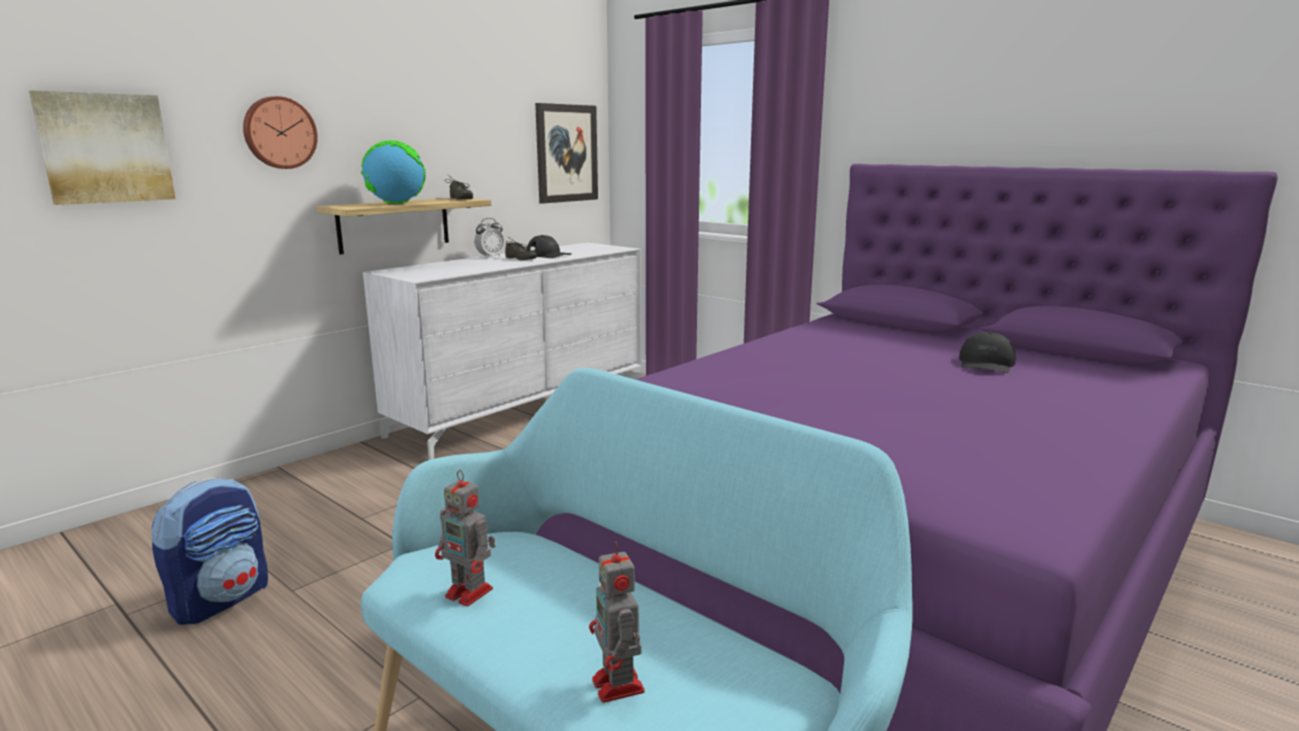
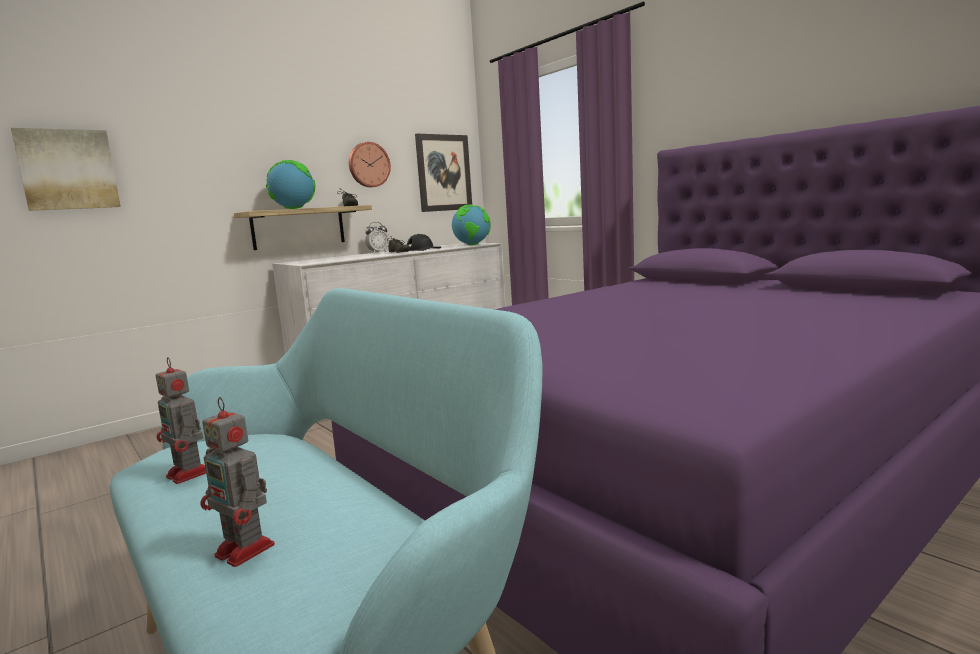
camera: 10 degrees right, 5 degrees down
(222, 599) = (111, 505): backpack -> none
(279, 133) = (203, 158): wall clock -> wall clock (368, 165)
(606, 250) = (472, 245): none -> globe
(619, 687) = (246, 551): toy robot -> toy robot turned 45 degrees counterclockwise
(986, 364) = (762, 300): black cap -> none

